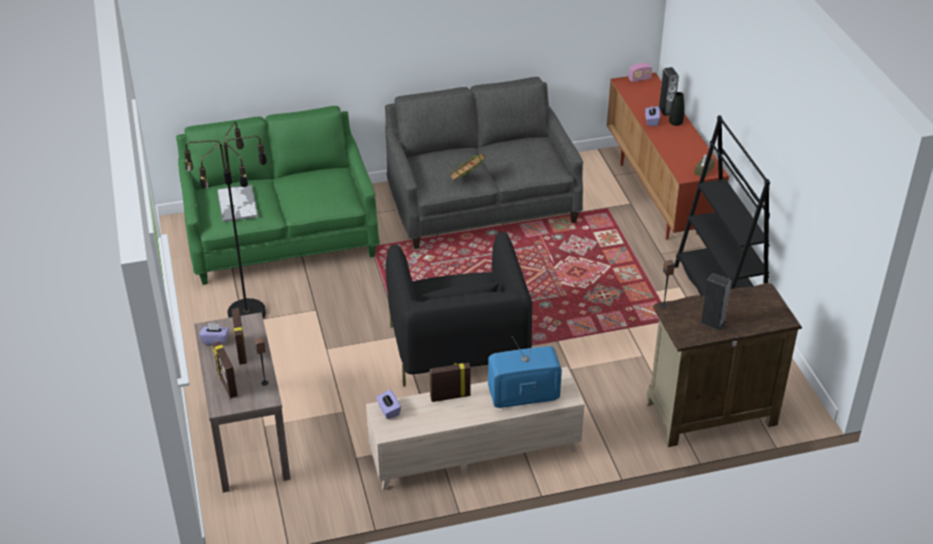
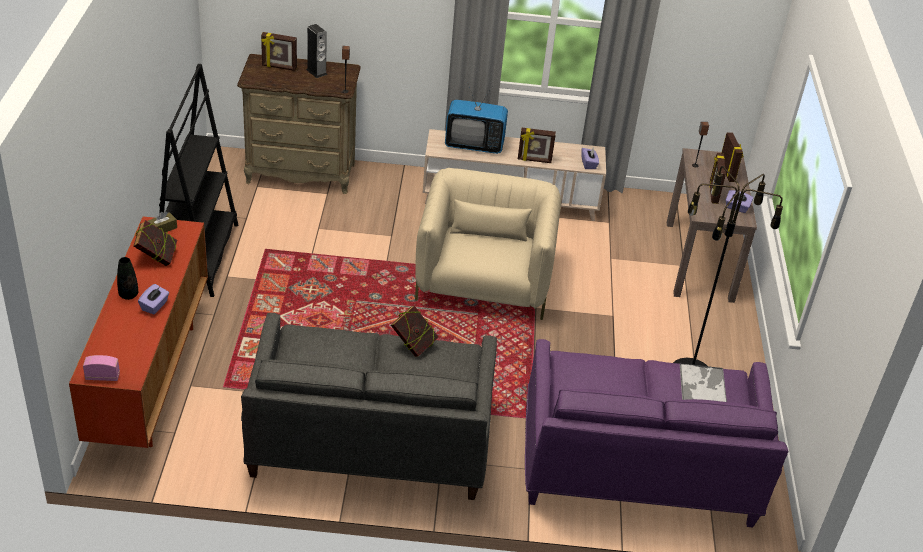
camera: 165 degrees left, 0 degrees up
(280, 236) = (638, 466): green sofa -> purple sofa
(457, 346) = (484, 283): black armchair -> beige armchair
(666, 110) = (120, 316): speaker -> none
(684, 149) = (157, 258): none -> book
(754, 316) = (279, 67): none -> picture frame

